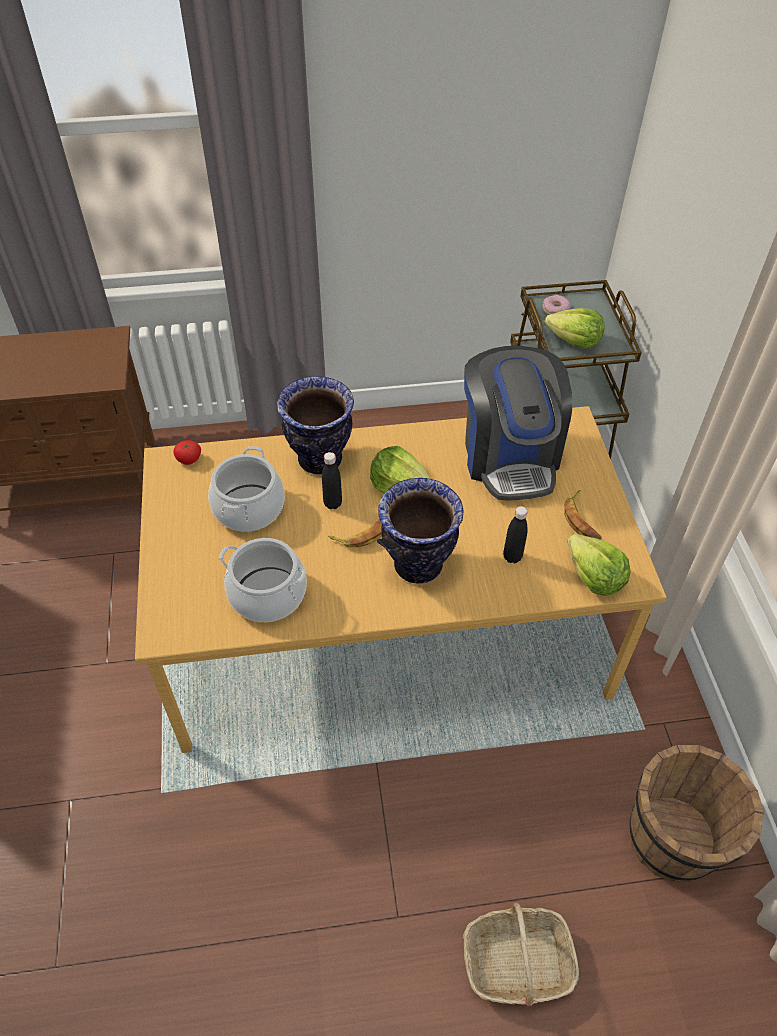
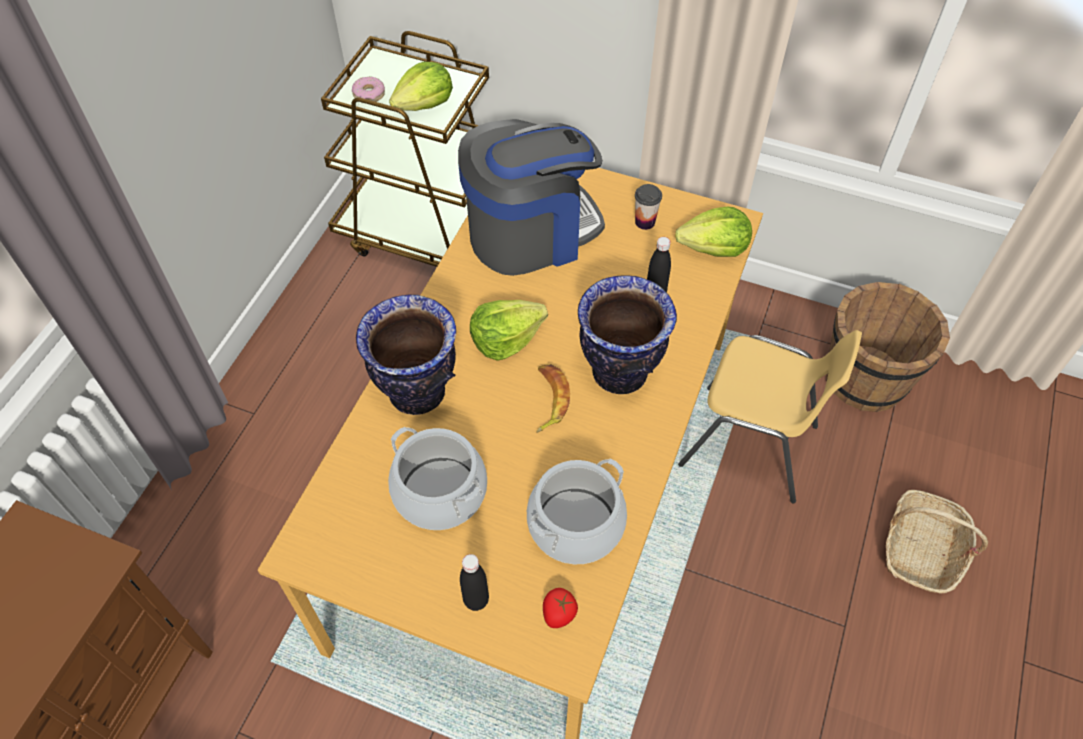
camera: 60 degrees left, 5 degrees up
(189, 459) = (317, 526): tomato -> tomato (559, 614)
(332, 503) = (489, 409): black bottle -> black bottle (476, 600)
(509, 456) = (531, 232): coffee machine -> coffee machine turned 45 degrees counterclockwise
(525, 765) = (750, 445): none -> yellow chair
(581, 520) = (645, 222): banana -> cup

